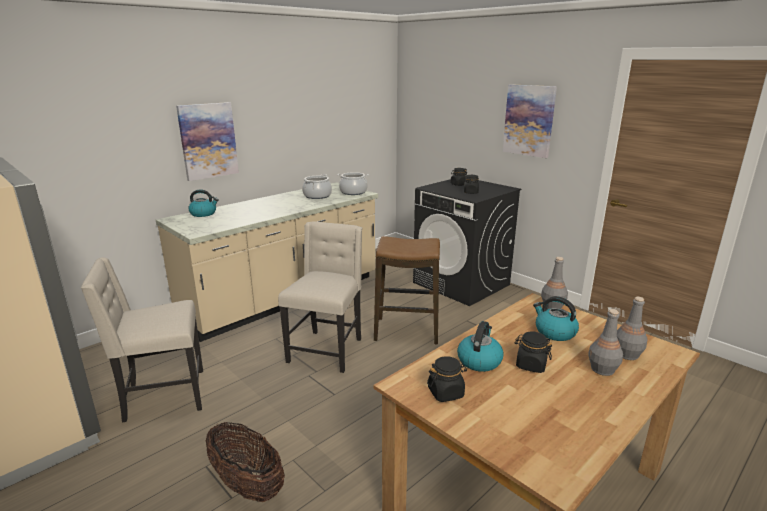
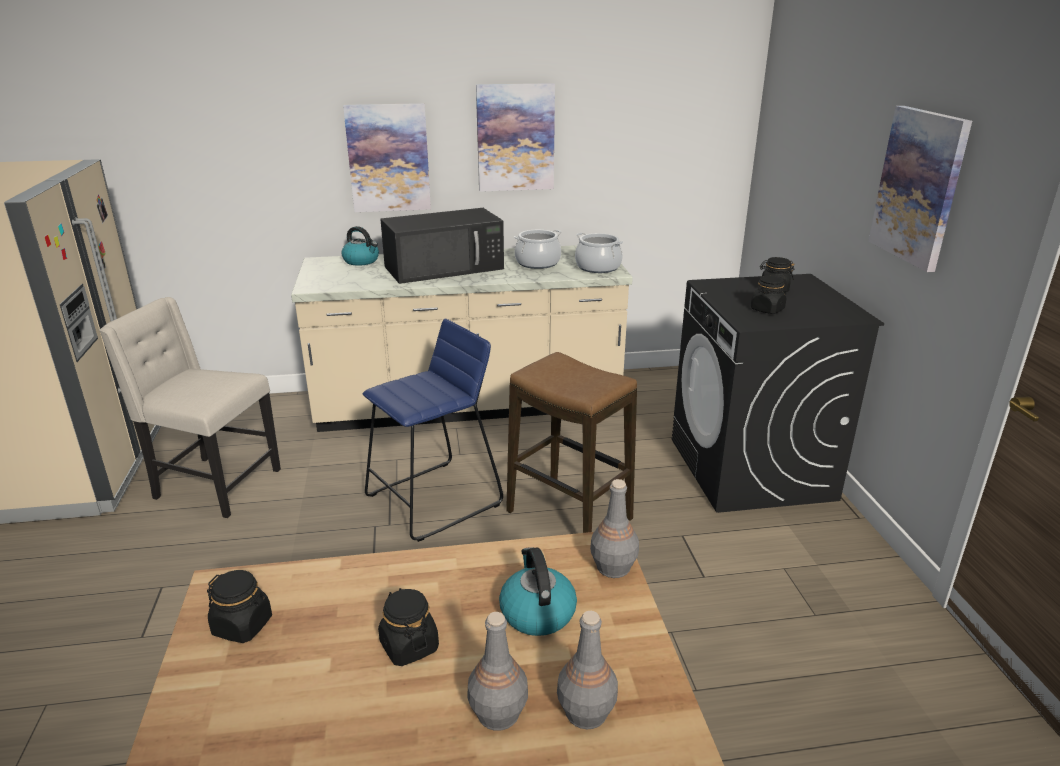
camera: 35 degrees right, 5 degrees up
(247, 484) = (169, 630): basket -> none
(267, 207) = (445, 267): none -> black microwave
(283, 121) = (515, 137): none -> picture
(327, 350) = (434, 500): beige chair -> blue stool
(479, 360) = (357, 602): kettle -> none

